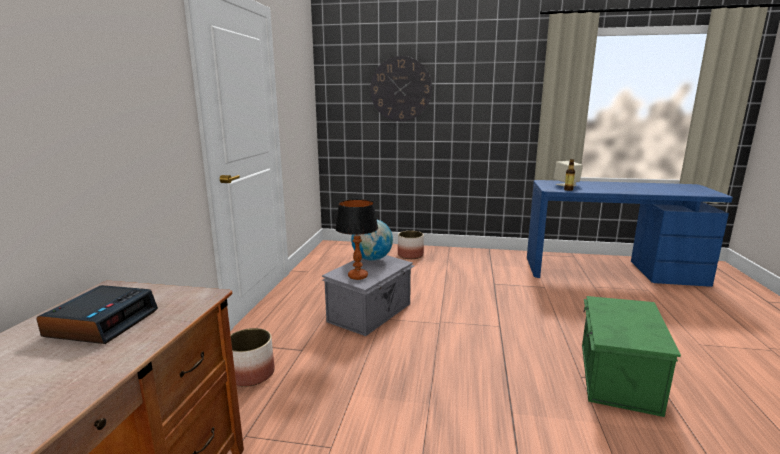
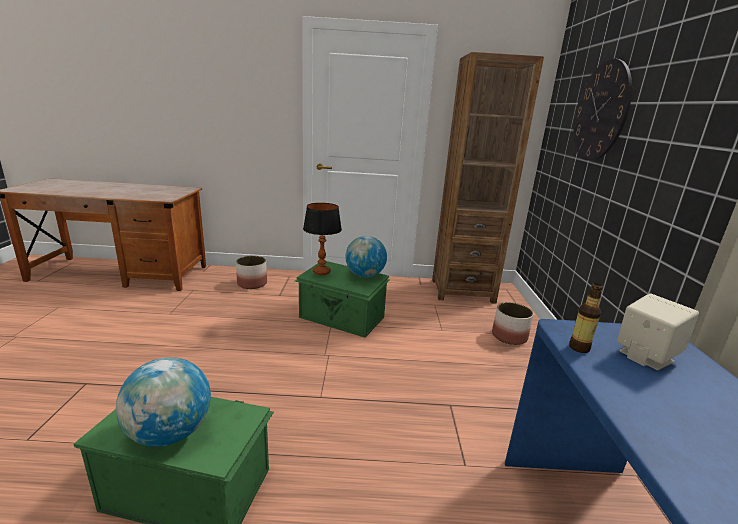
camera: 80 degrees right, 5 degrees up
(103, 323) = (149, 191): alarm clock -> none
(331, 258) = (462, 291): none -> brown bookcase
(371, 312) = (342, 318): grey storage box -> green storage box
(639, 321) = (170, 433): none -> globe

